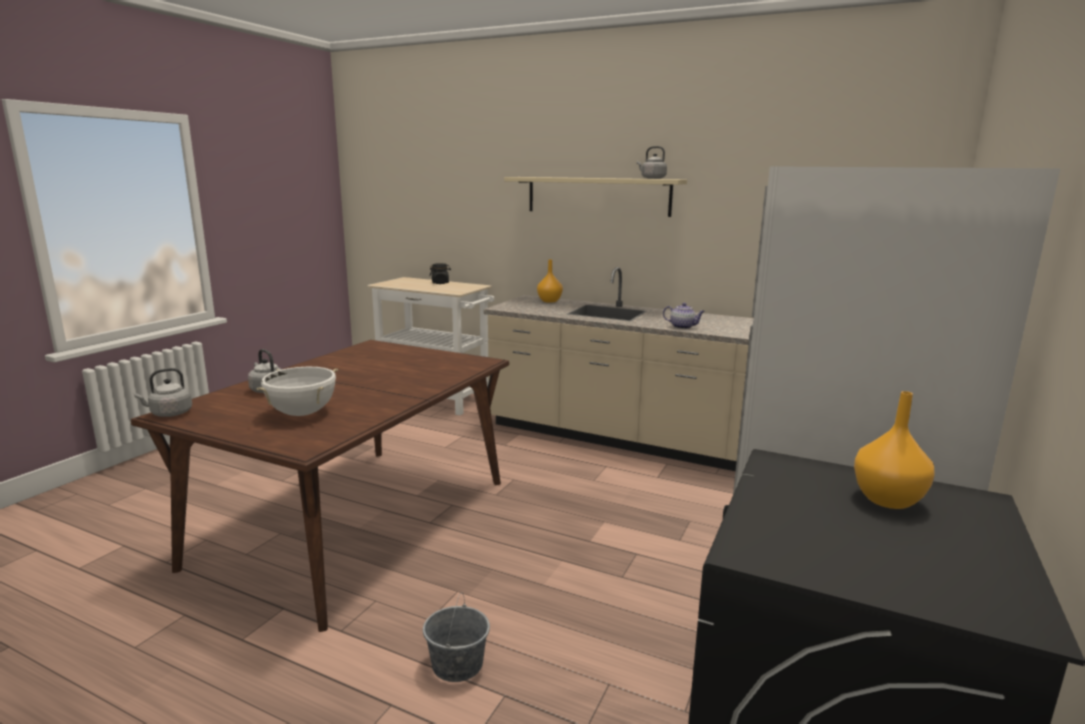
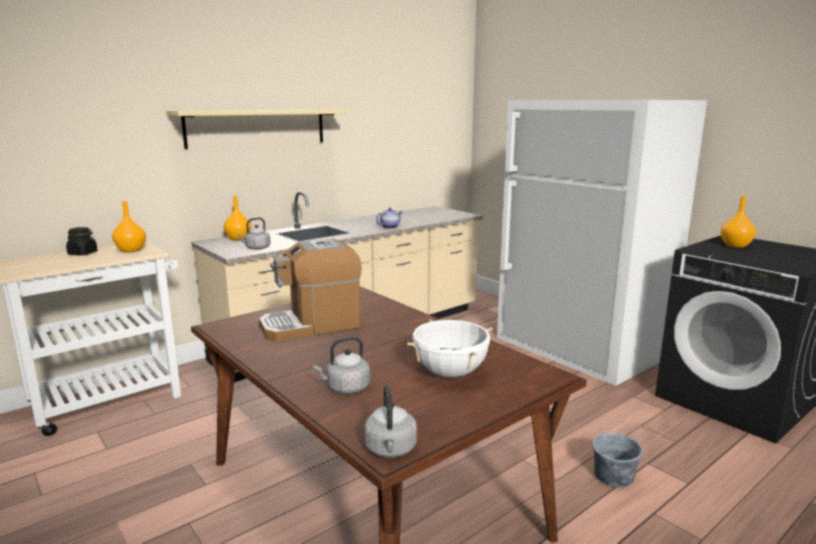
camera: 65 degrees left, 0 degrees up
(387, 363) = (311, 326): none -> coffee machine
(459, 287) = (130, 250): none -> orange vase
(652, 178) = (315, 109): grey kettle -> grey kettle (256, 248)

